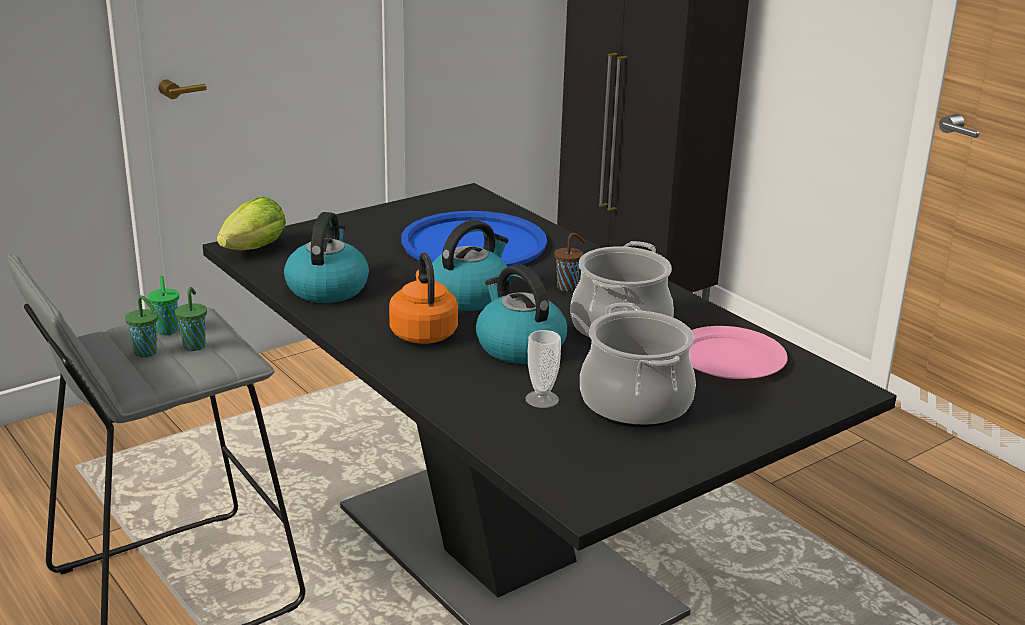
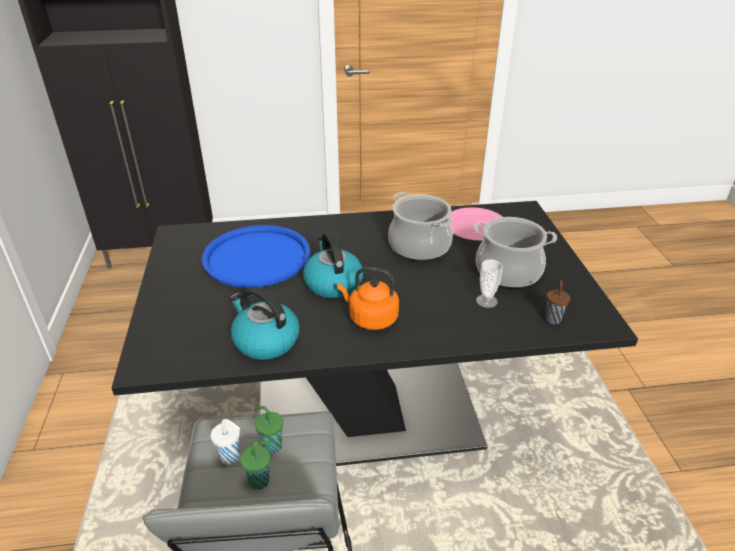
camera: 60 degrees left, 10 degrees up
(167, 331) = (231, 457): green cup -> white cup
(250, 251) = (157, 362): lettuce -> none
(519, 346) = (416, 287): kettle -> none
(568, 287) = (353, 245): brown cup -> brown cup (552, 319)

